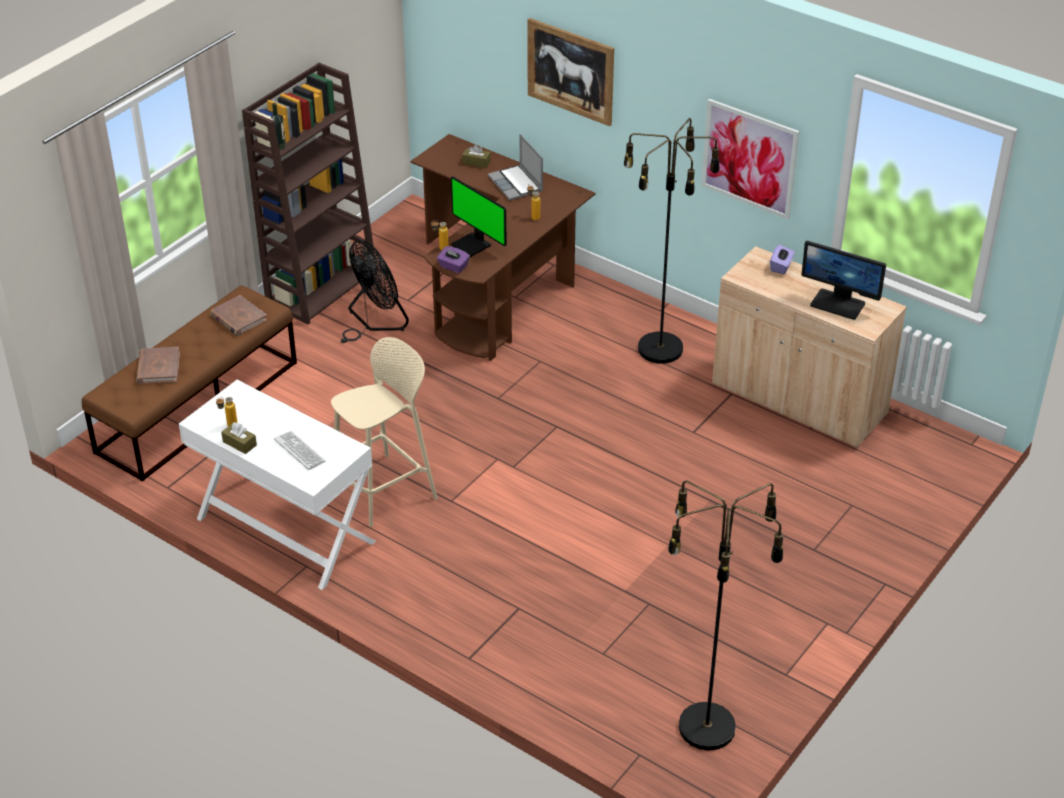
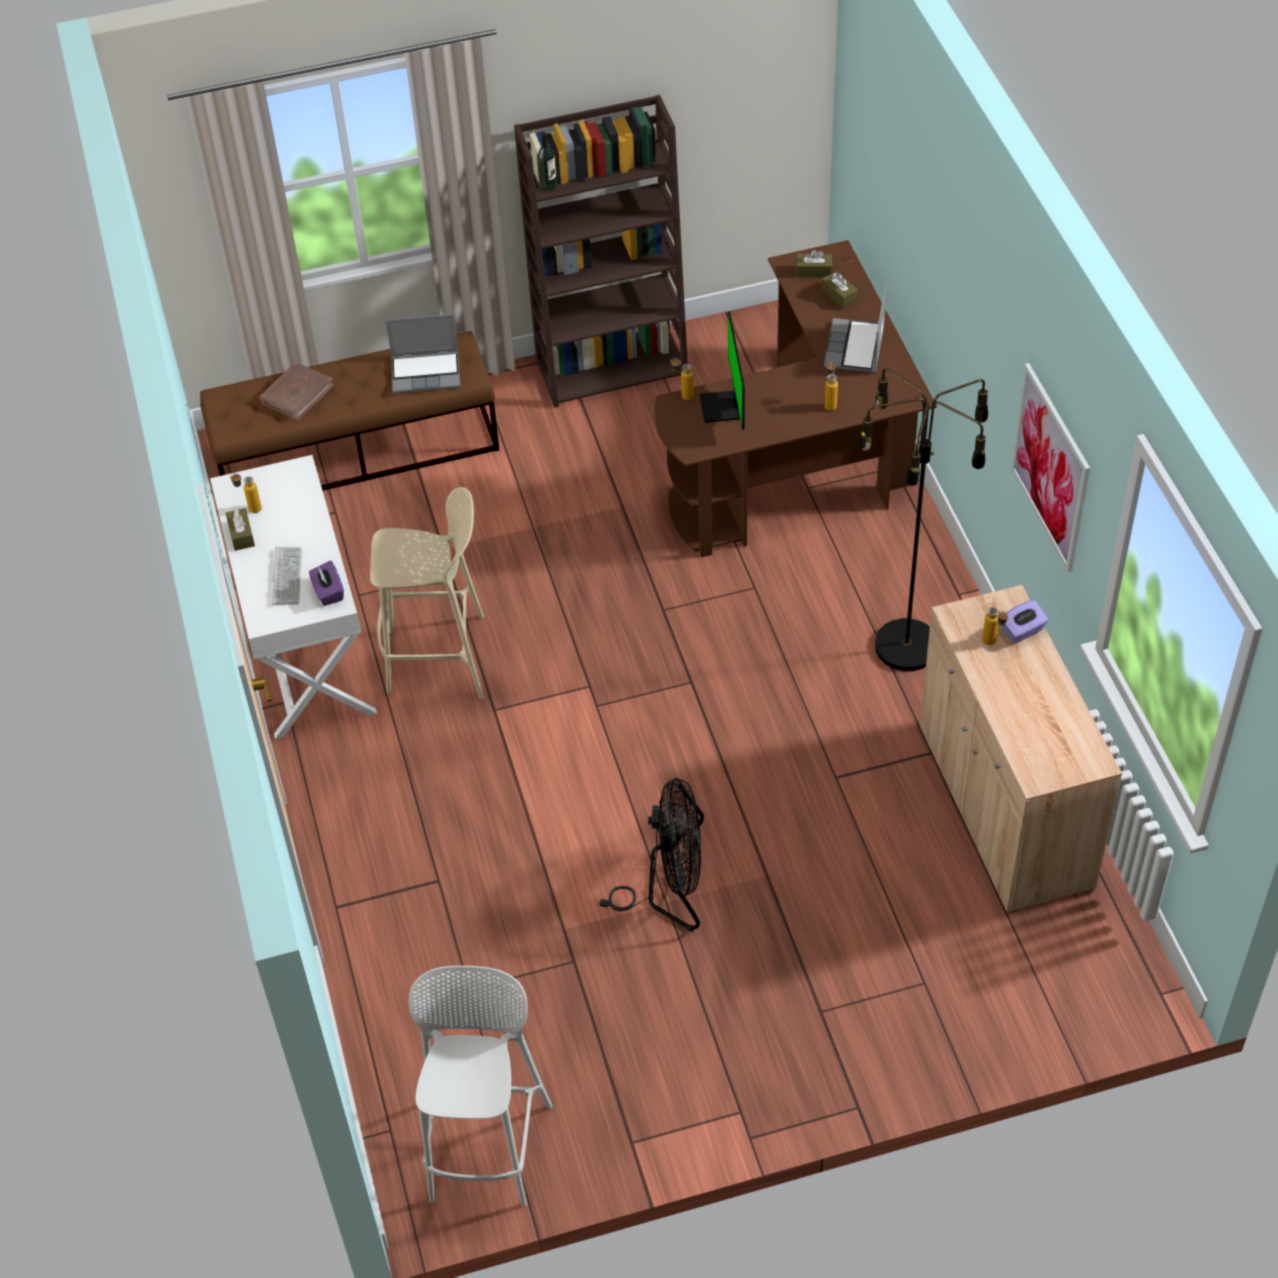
camera: 40 degrees right, 10 degrees up
(238, 318) = (427, 373): brown book -> laptop
(370, 318) = (626, 433): black fan -> black fan (668, 883)
(446, 156) = (813, 271): none -> brown tissue box
(453, 267) = (673, 426): purple tissue box -> purple tissue box (328, 592)
(570, 71) = (936, 237): picture -> none
(706, 729) = (484, 1148): floor lamp -> white stool
(773, 279) = (993, 644): none -> bottle
(838, 304) = (1037, 722): monitor -> none

